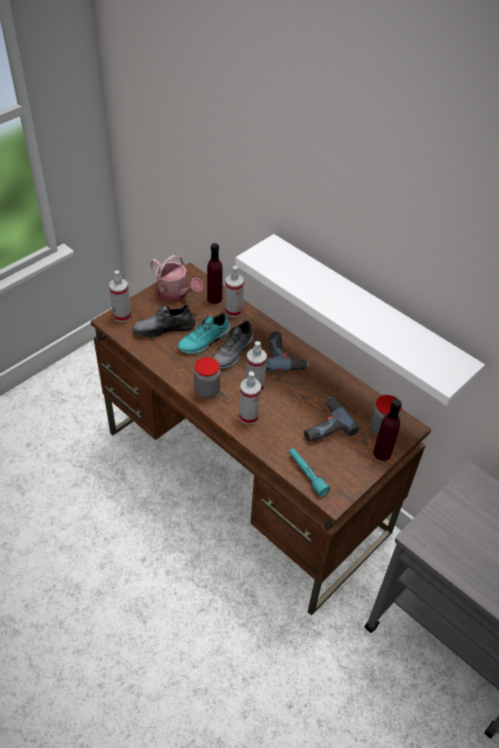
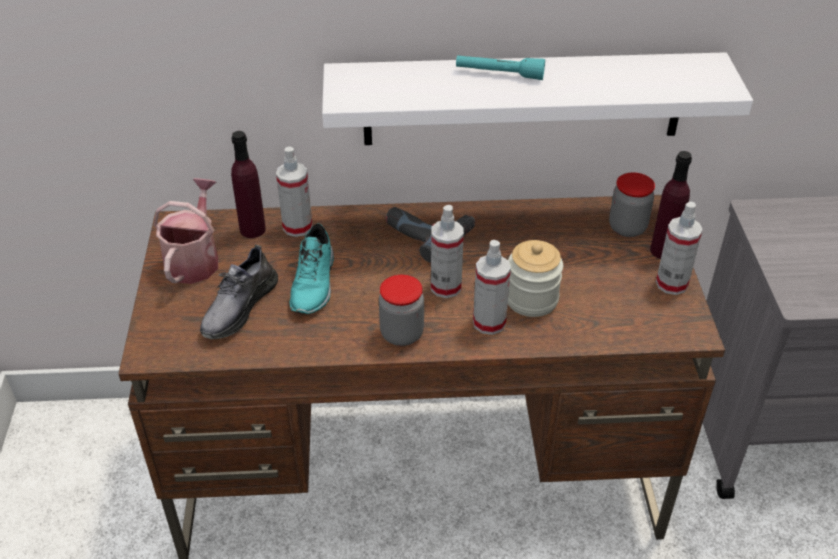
camera: 45 degrees left, 5 degrees down
(122, 316) = (157, 334): spray bottle -> spray bottle (671, 284)
(175, 294) = (194, 259): watering can -> watering can turned 75 degrees counterclockwise
(233, 353) = (368, 271): grey shoe -> none
(282, 422) = (531, 299): none -> jar
(307, 474) = (634, 330): turquoise flashlight -> turquoise flashlight (499, 74)
(324, 425) = (573, 268): power drill -> none

